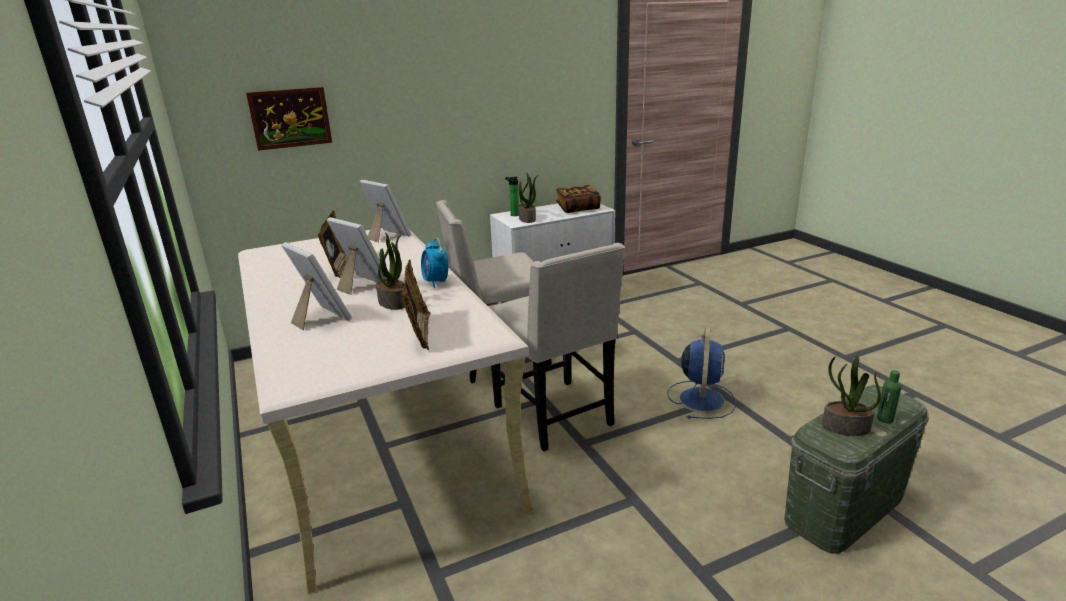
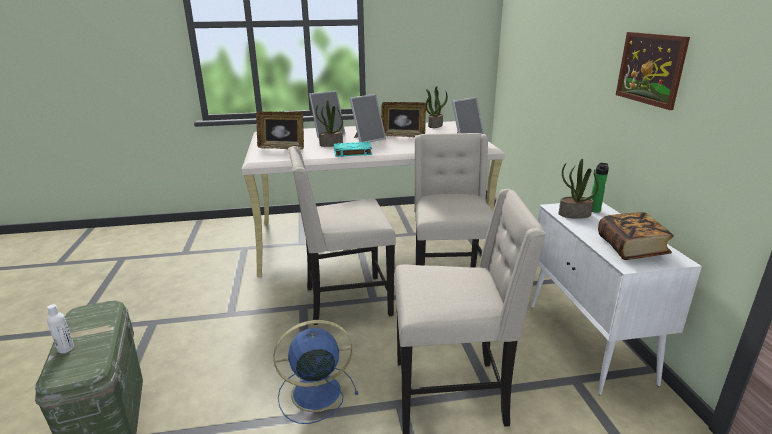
camera: 105 degrees right, 0 degrees up
(290, 118) = (529, 47): picture -> picture (650, 69)
(436, 282) = (352, 152): alarm clock -> turquoise book
(649, 343) = (452, 393): none -> beige chair
(701, 399) = (314, 393): blue fan -> blue fan turned 135 degrees clockwise
(845, 428) = (90, 322): potted plant -> potted plant (435, 125)
(884, 419) = (66, 349): green bottle -> white bottle

